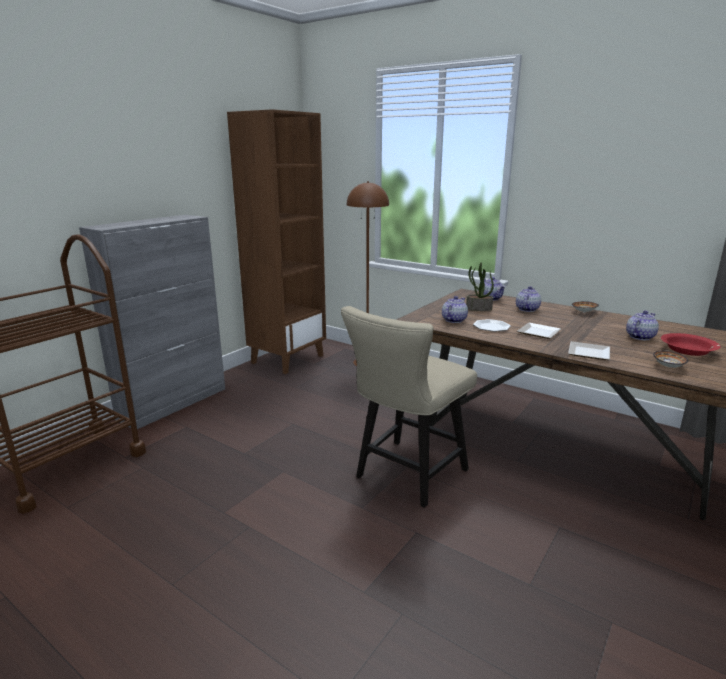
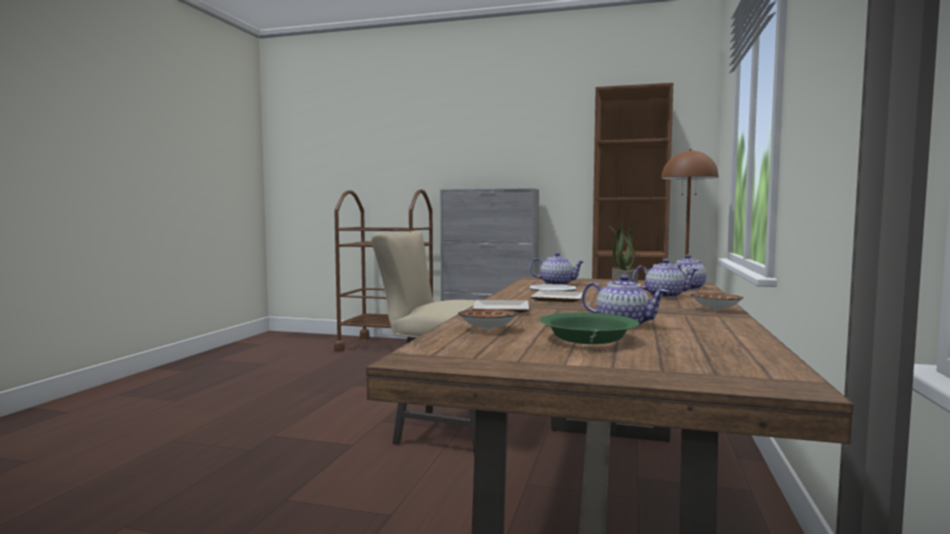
camera: 70 degrees right, 15 degrees down
(687, 351) = (587, 339): red bowl -> green bowl

